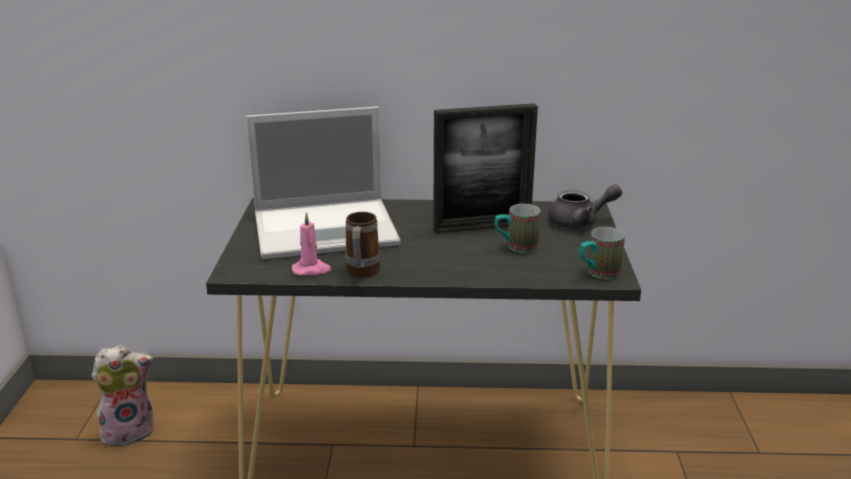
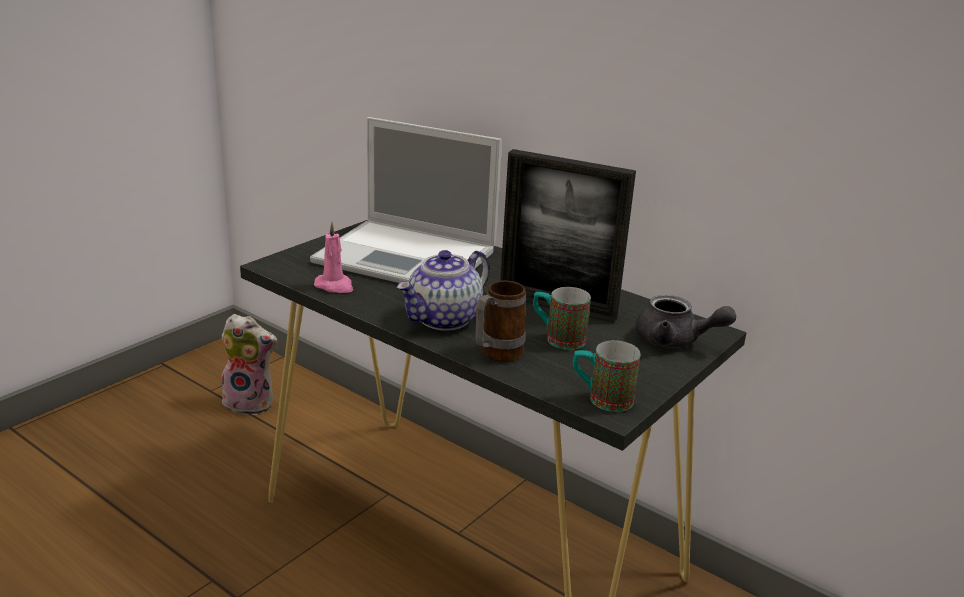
camera: 35 degrees right, 0 degrees up
(361, 273) = (370, 305): mug -> mug (496, 355)
(427, 263) = (444, 319): none -> teapot

